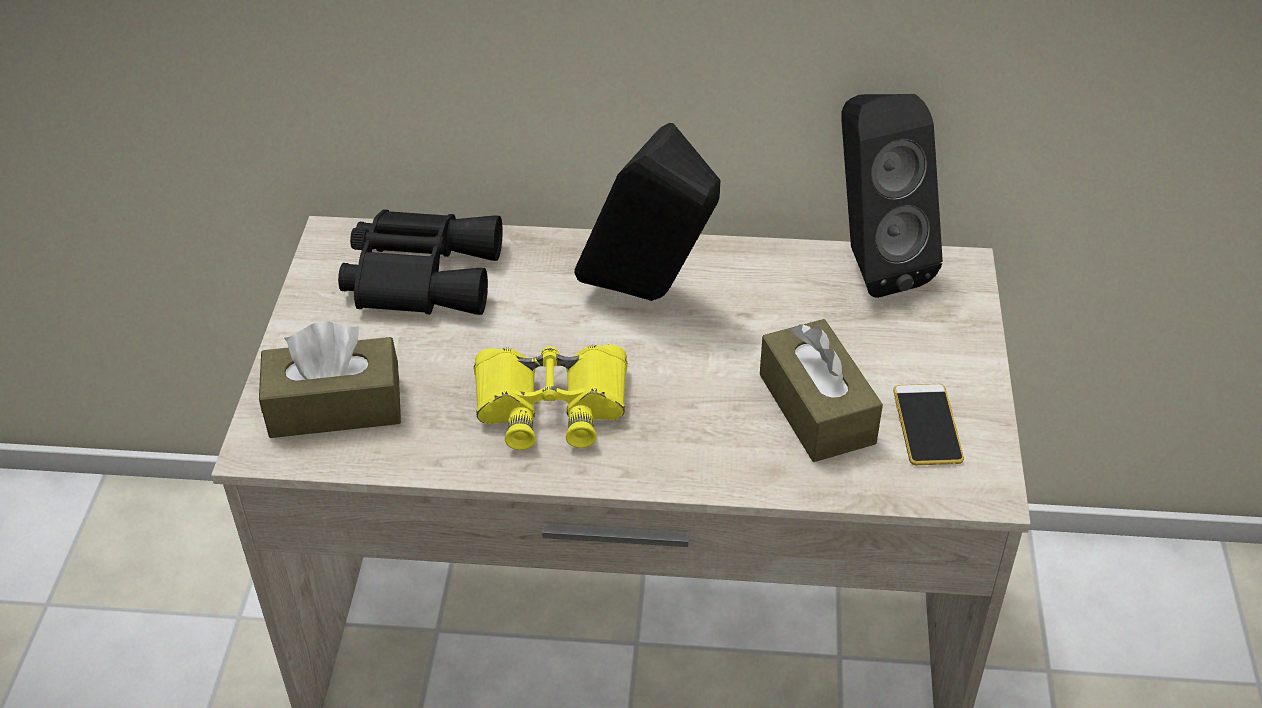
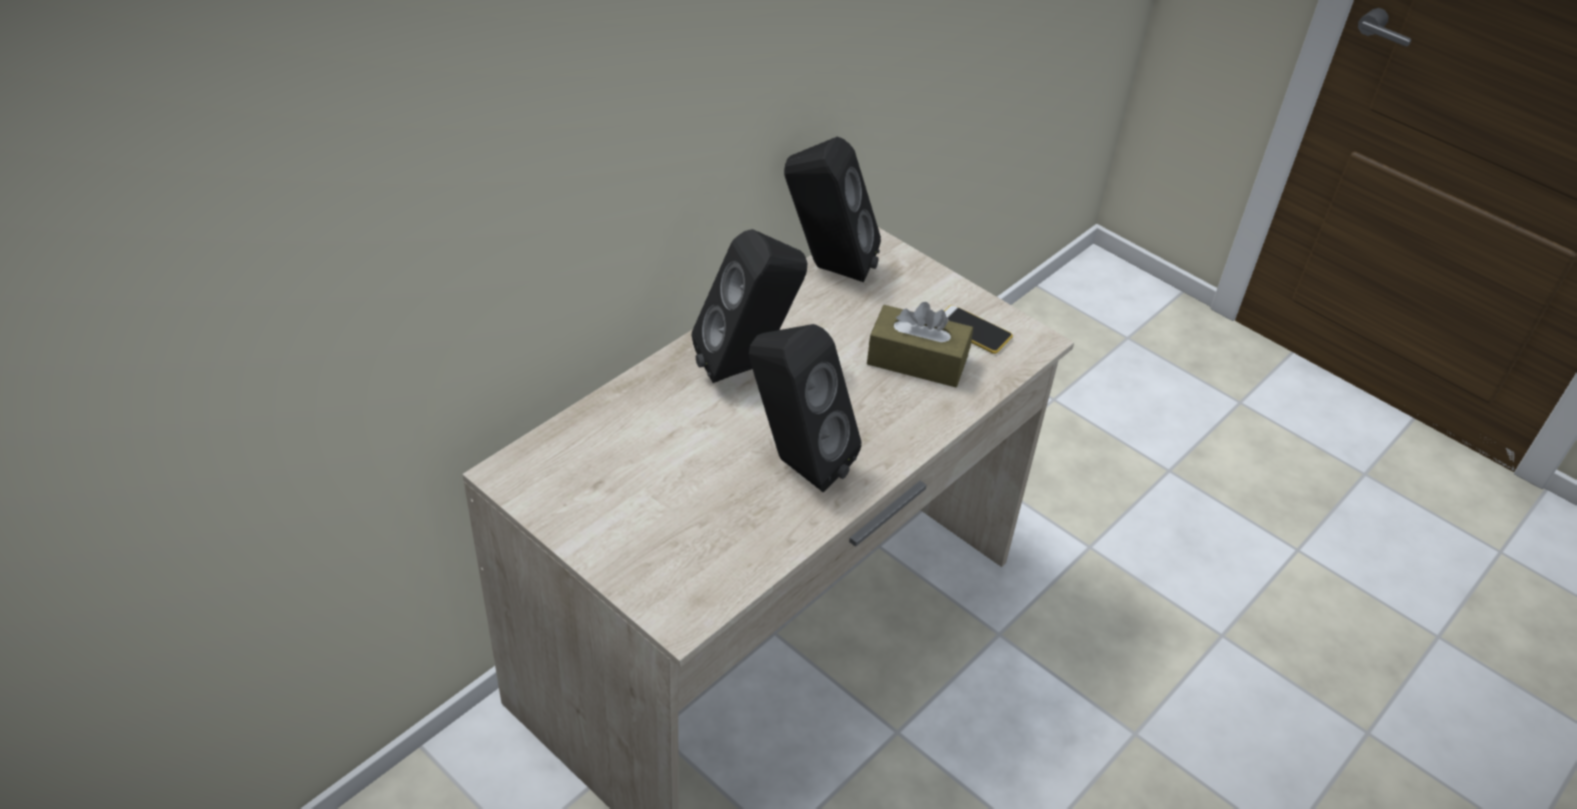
camera: 55 degrees left, 0 degrees up
(335, 407) = (684, 563): brown tissue box -> none
(421, 273) = (601, 452): black binoculars -> none
(551, 405) = (796, 462): yellow binoculars -> black speaker

